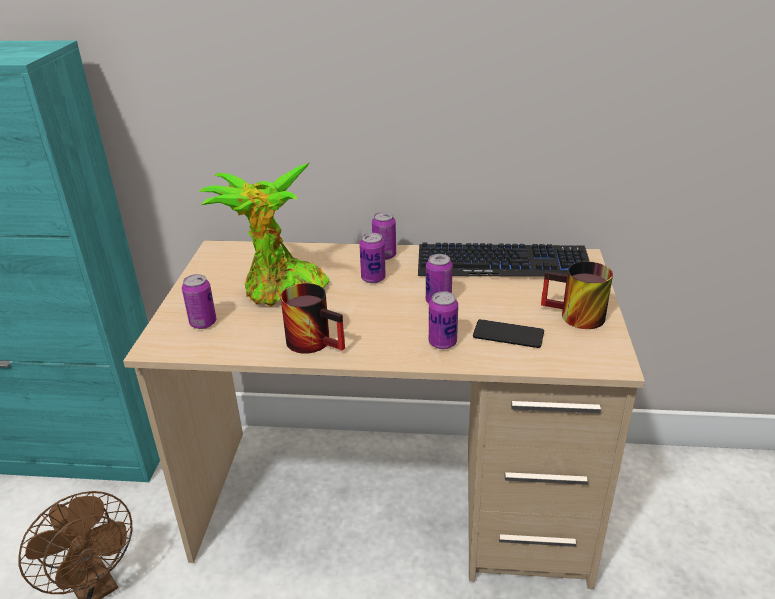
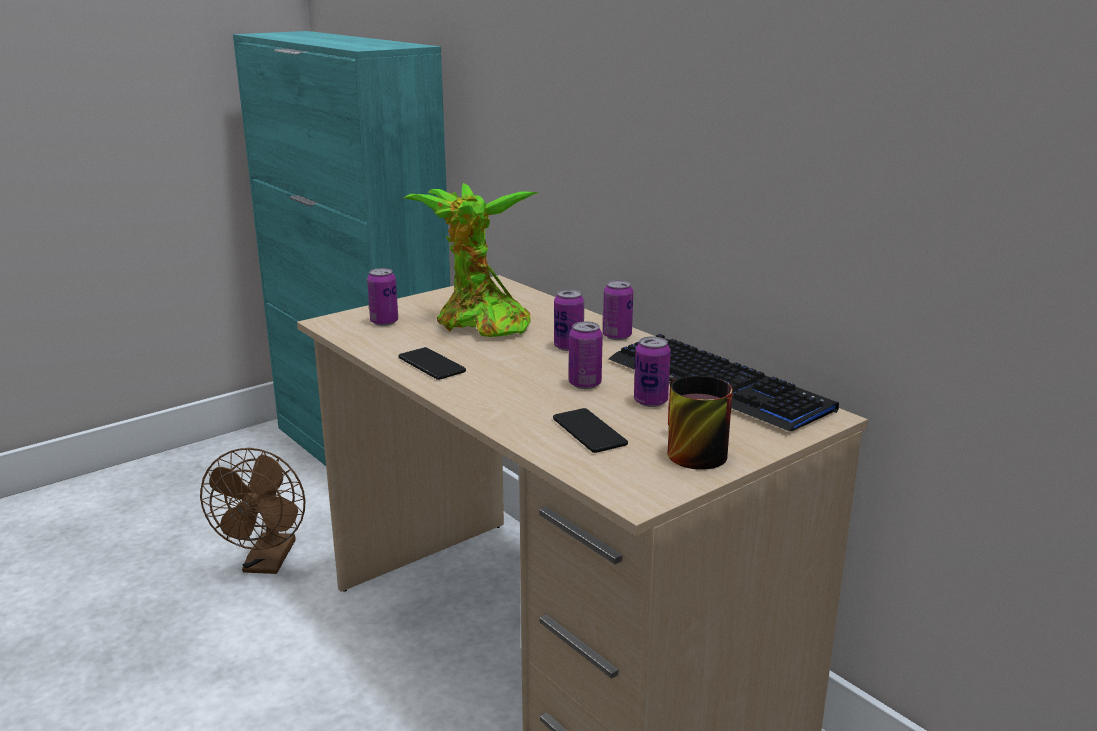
camera: 45 degrees right, 10 degrees down
(317, 340) = (431, 365): mug -> phone
(442, 343) = (519, 410): can -> can (650, 401)

